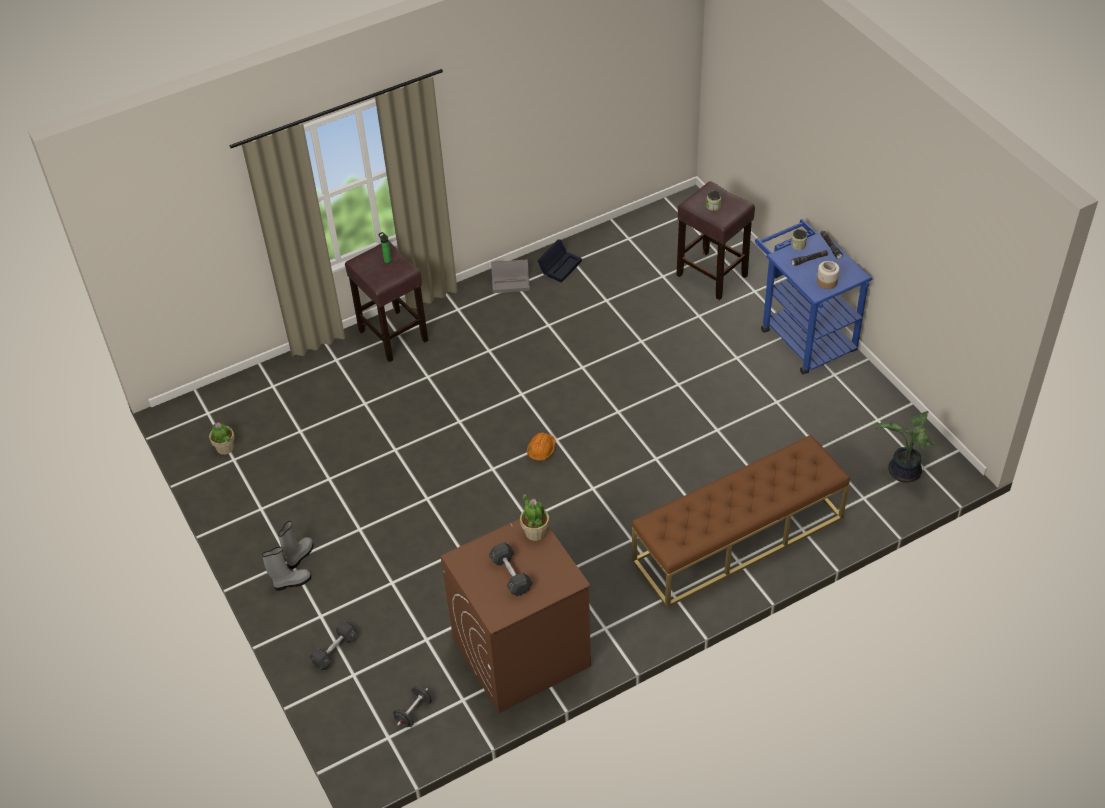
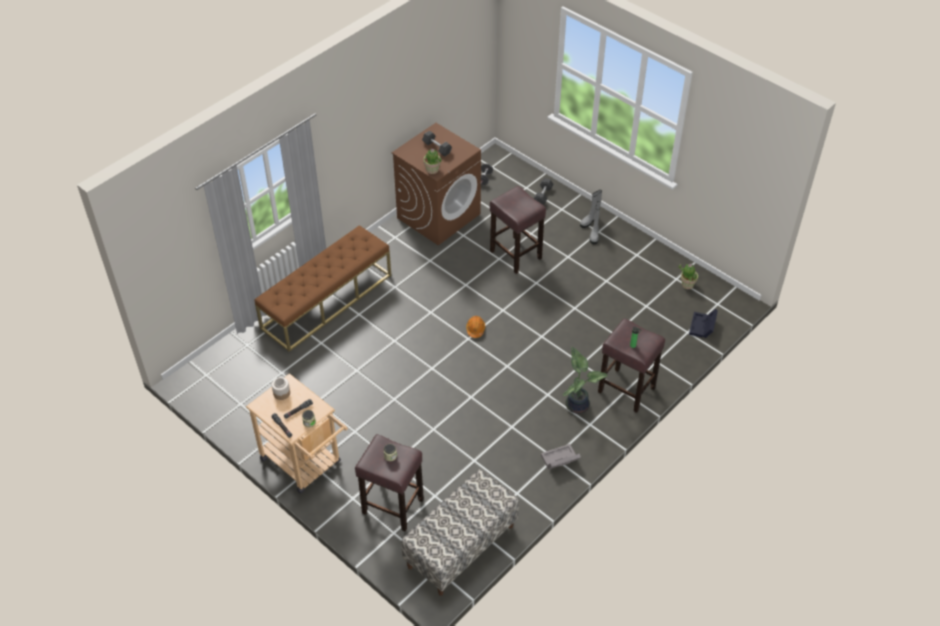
camera: 160 degrees right, 0 degrees up
(434, 551) = (515, 254): none -> brown stool
(560, 265) = (526, 486): black storage box -> black storage box (702, 327)
(651, 228) = (461, 547): none -> bench
(803, 335) = (305, 464): blue cart -> beige cart
(902, 473) = (220, 368): potted plant -> potted plant (578, 404)

